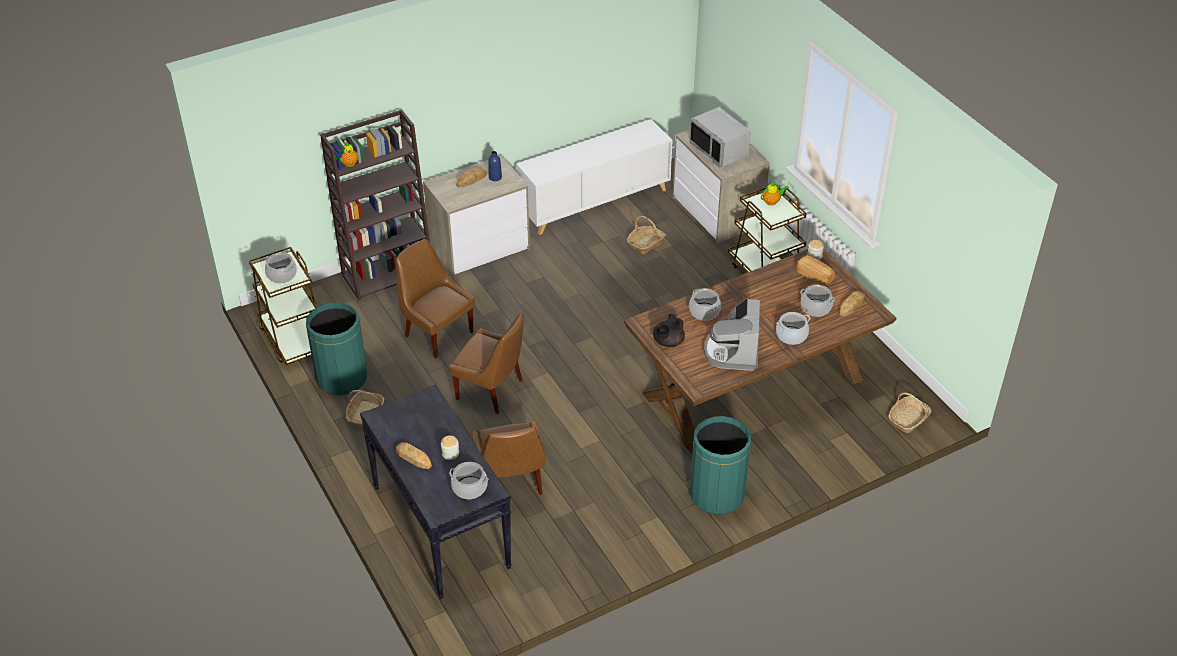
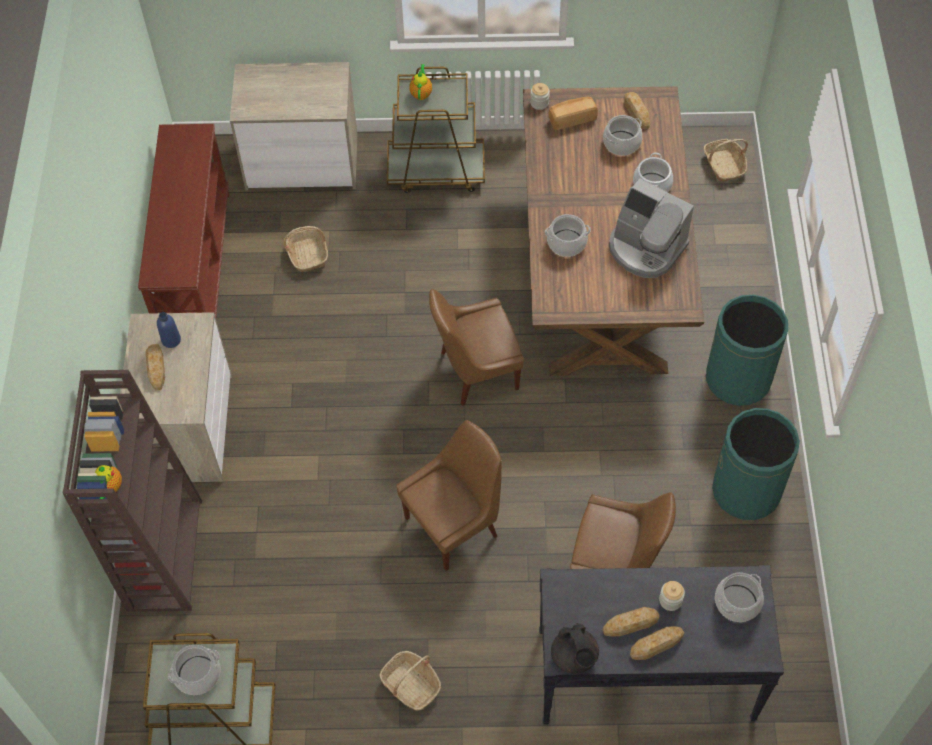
camera: 60 degrees left, 15 degrees up
(342, 378) = (327, 688): green trash can -> green trash can (746, 491)
(421, 440) = (630, 624): none -> bread
(437, 333) = (316, 543): brown chair -> brown chair (476, 371)
(595, 202) = (195, 269): white cabinet -> brown console table
(667, 342) = (595, 300): black teapot -> black teapot (574, 657)
(719, 150) = (292, 94): grey microwave -> none

